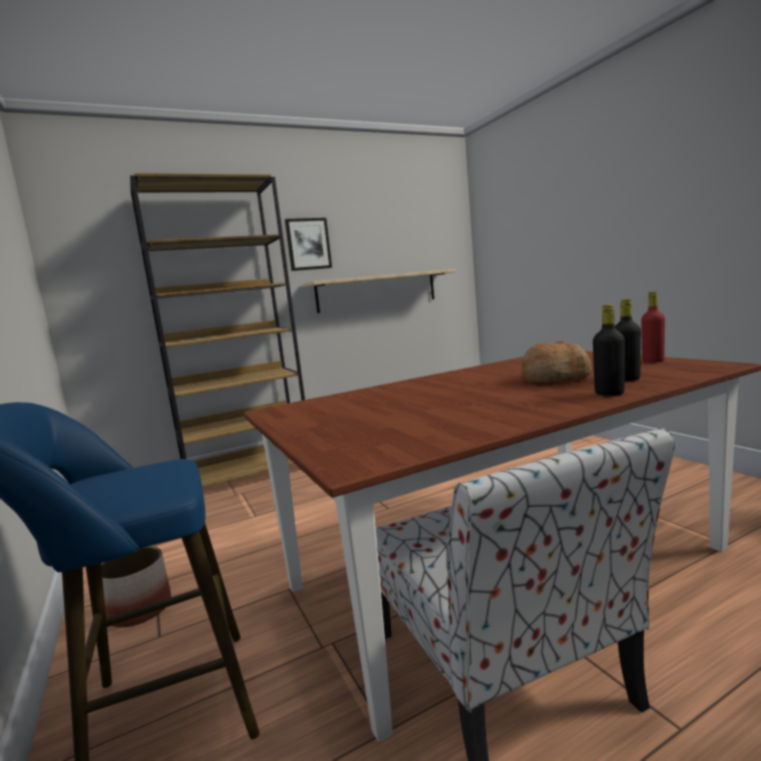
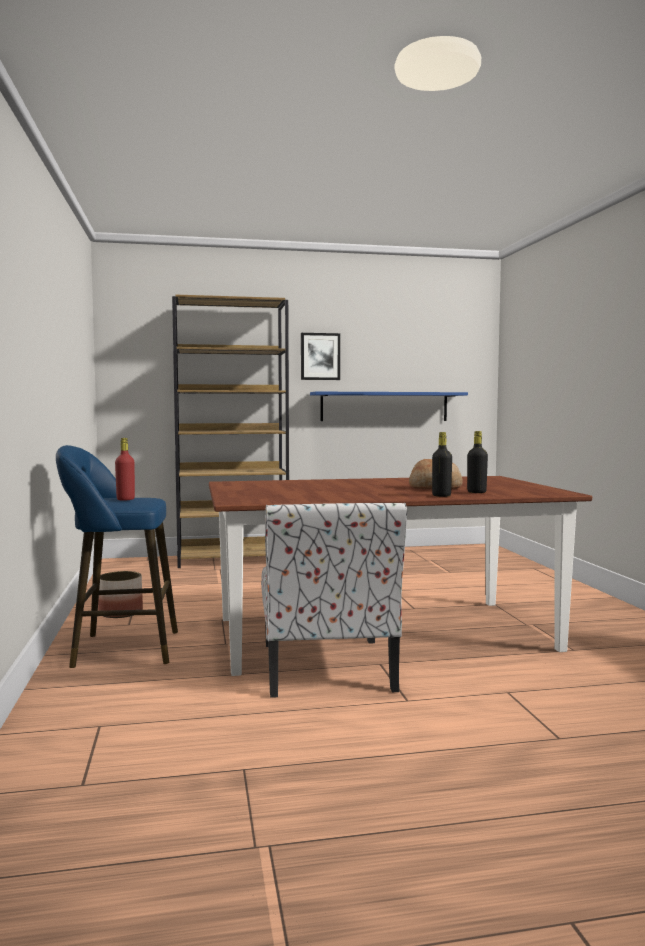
camera: 15 degrees right, 5 degrees down
(377, 291) = (384, 406): beige shelf -> blue shelf
(653, 361) = (532, 487): red bottle -> red bottle (125, 499)

